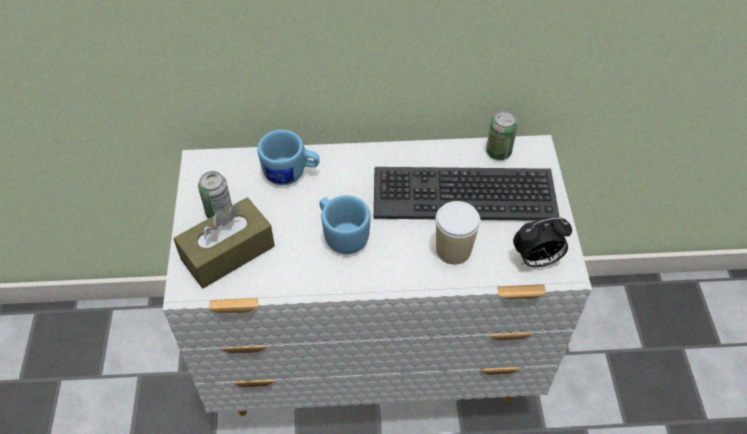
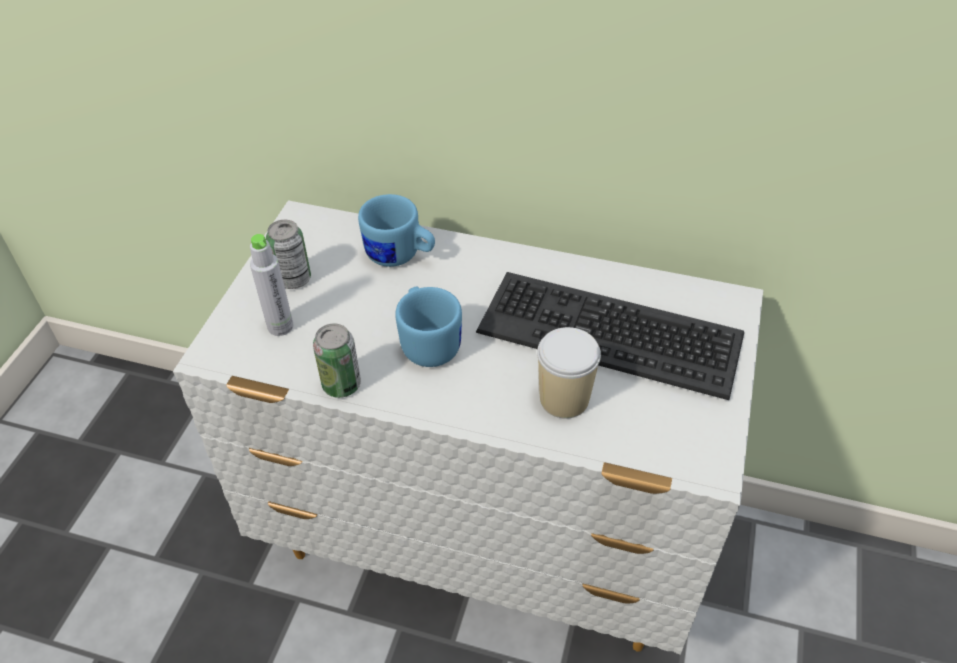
camera: 20 degrees right, 5 degrees down
(228, 252) = (280, 326): brown tissue box -> grey bottle
(498, 152) = (679, 294): can -> can (341, 385)
(536, 260) = (674, 443): alarm clock -> none

